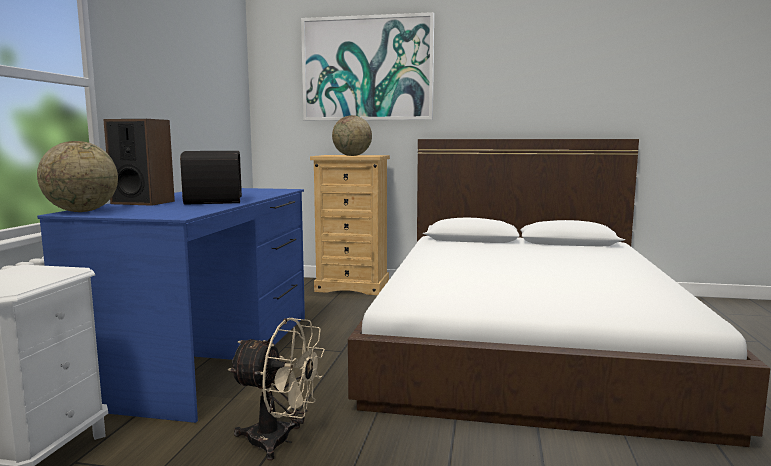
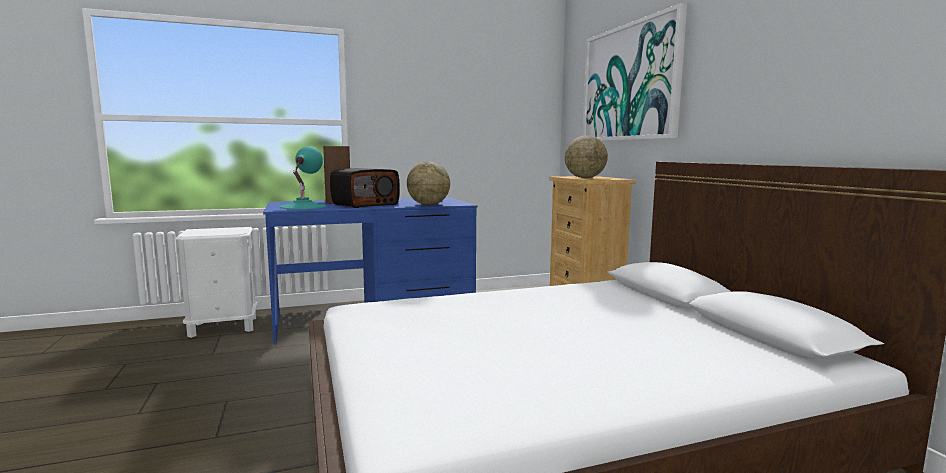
camera: 60 degrees right, 0 degrees up
(81, 211) = (287, 202): globe -> globe (428, 205)
(169, 210) = (302, 206): none -> turquoise table lamp
(279, 441) = (257, 371): beige fan -> none

